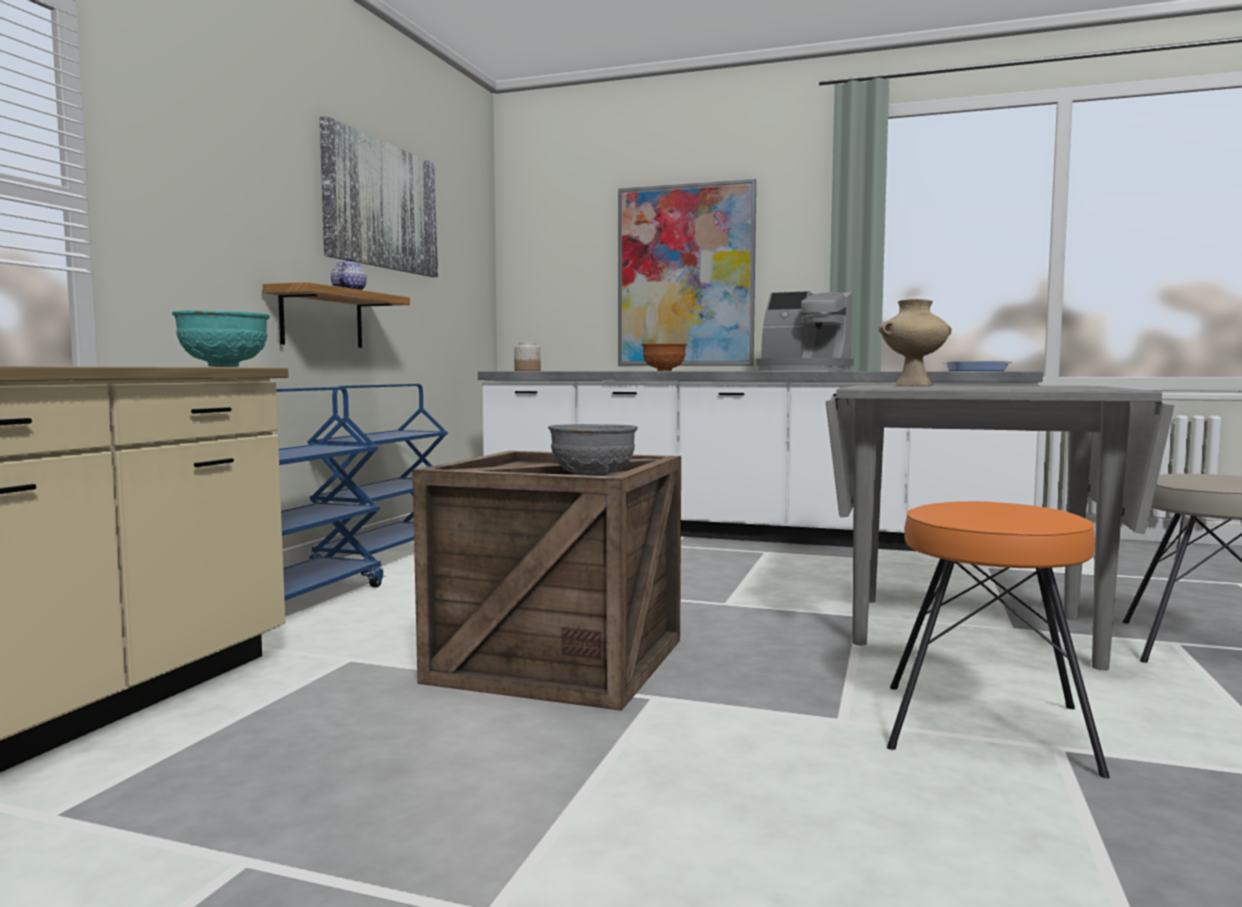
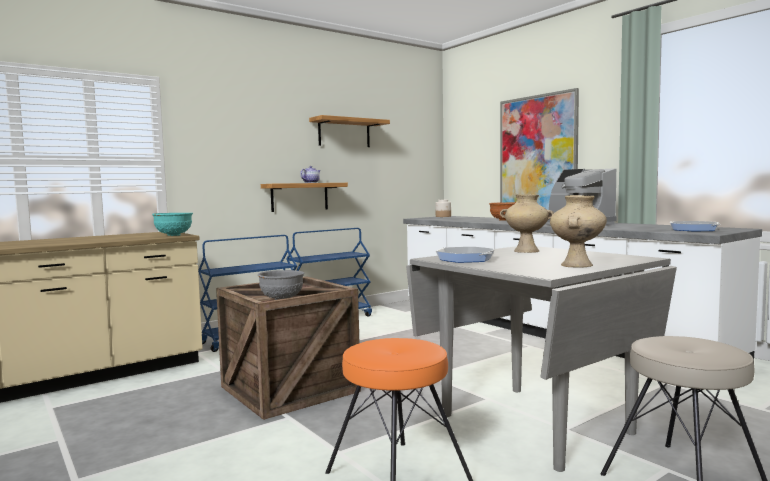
camera: 35 degrees right, 0 degrees up
(382, 206) = (344, 133): picture -> shelf
(913, 387) = (465, 259): none -> frying pan
(1078, 387) = (577, 265): none -> beige vase

